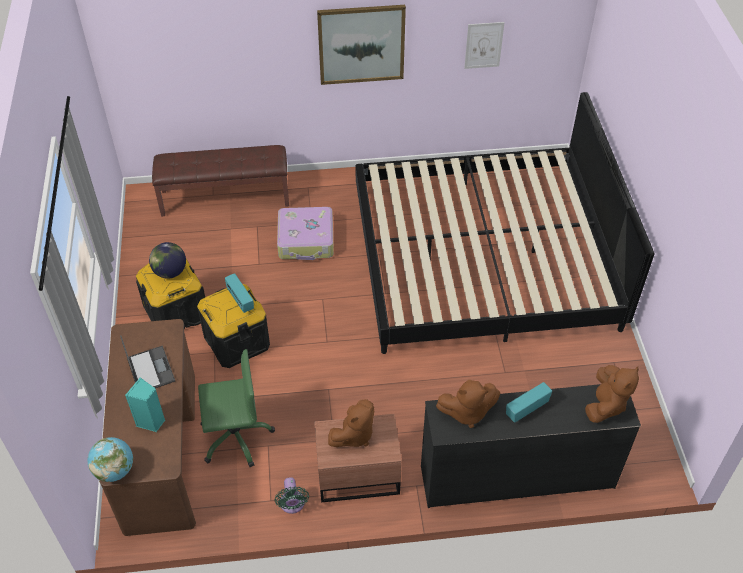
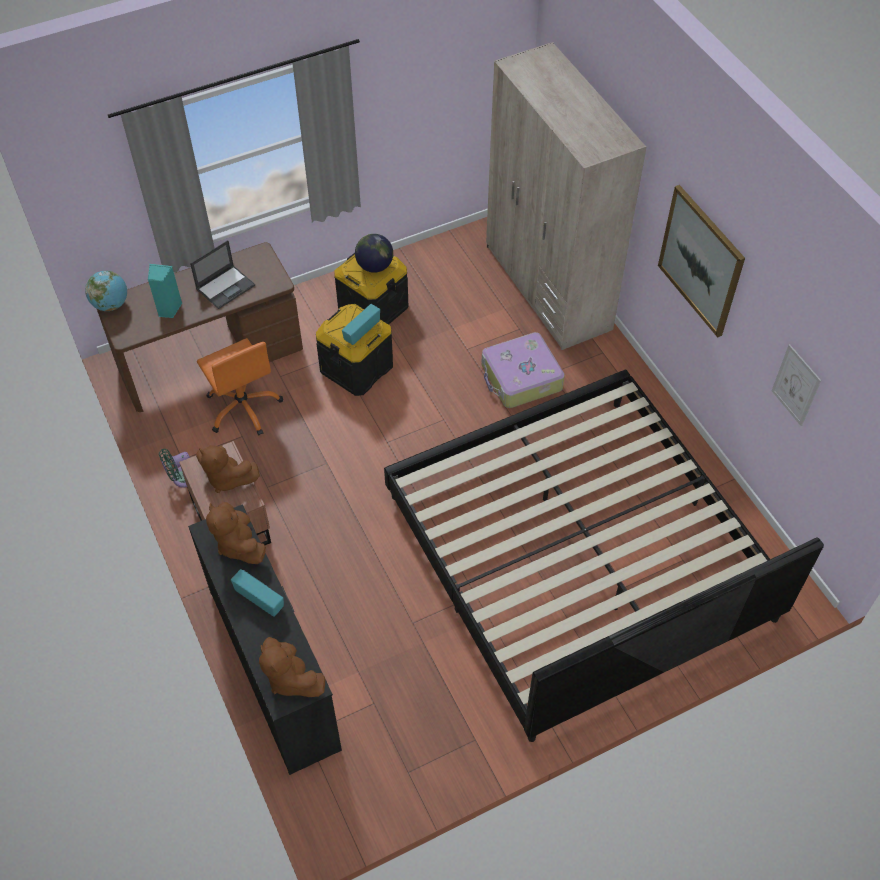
camera: 70 degrees right, 5 degrees up
(225, 197) = (547, 288): brown bench -> beige wardrobe
(236, 436) = (243, 407): green office chair -> orange office chair
(605, 405) = (291, 678): brown plush toy -> brown plush toy turned 45 degrees clockwise

